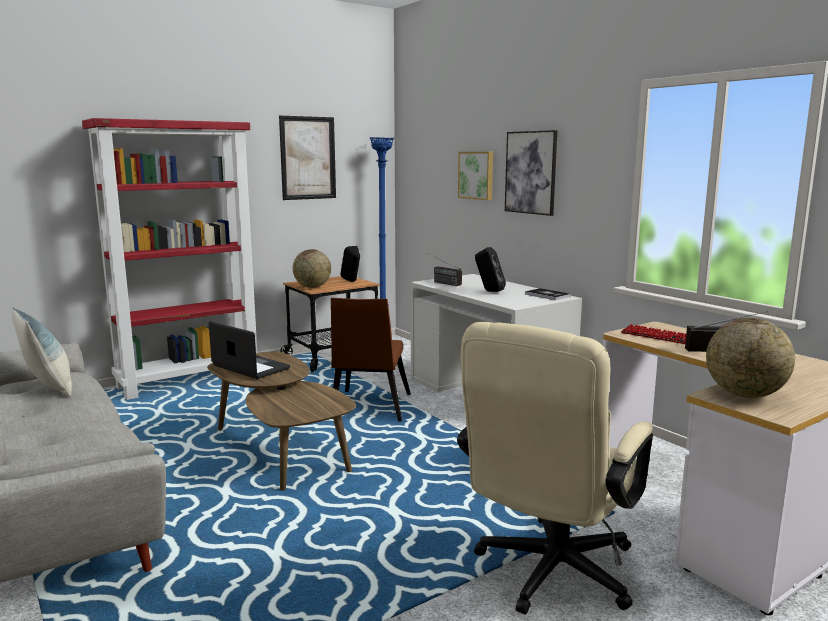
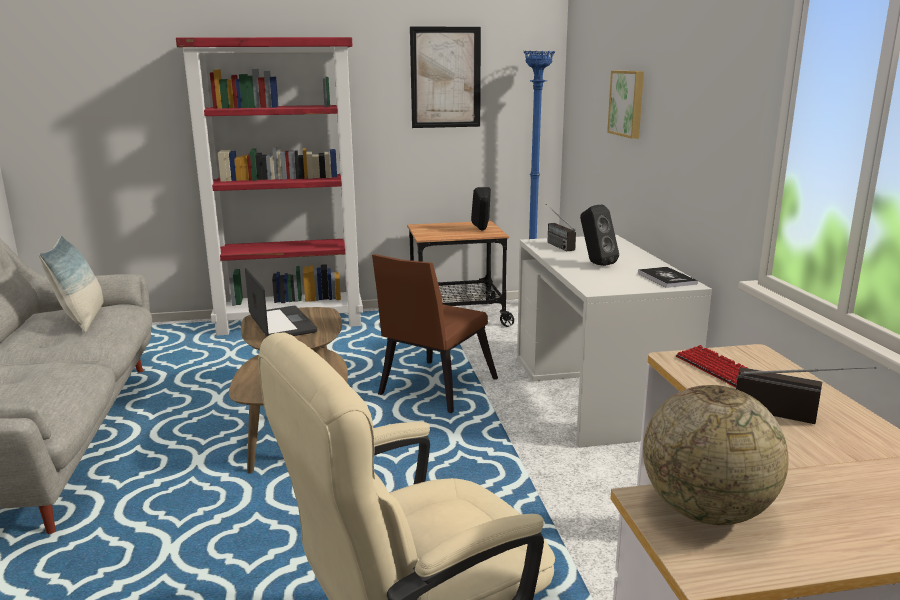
camera: 25 degrees right, 5 degrees up
(312, 287) = (429, 233): globe -> none
(531, 172) = (676, 102): picture -> none

